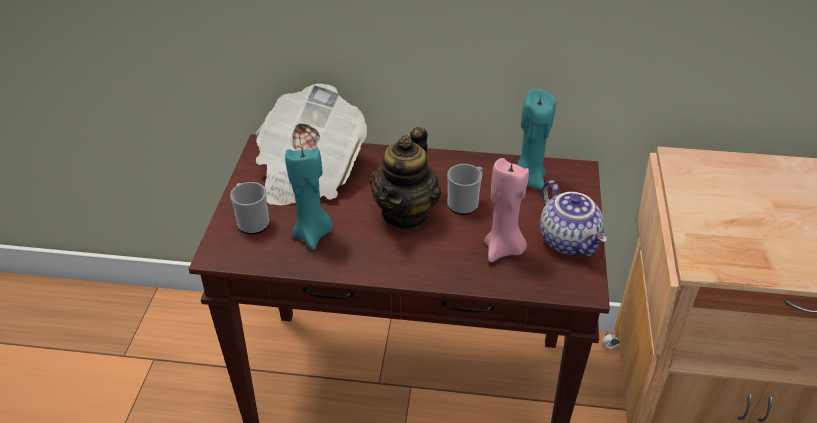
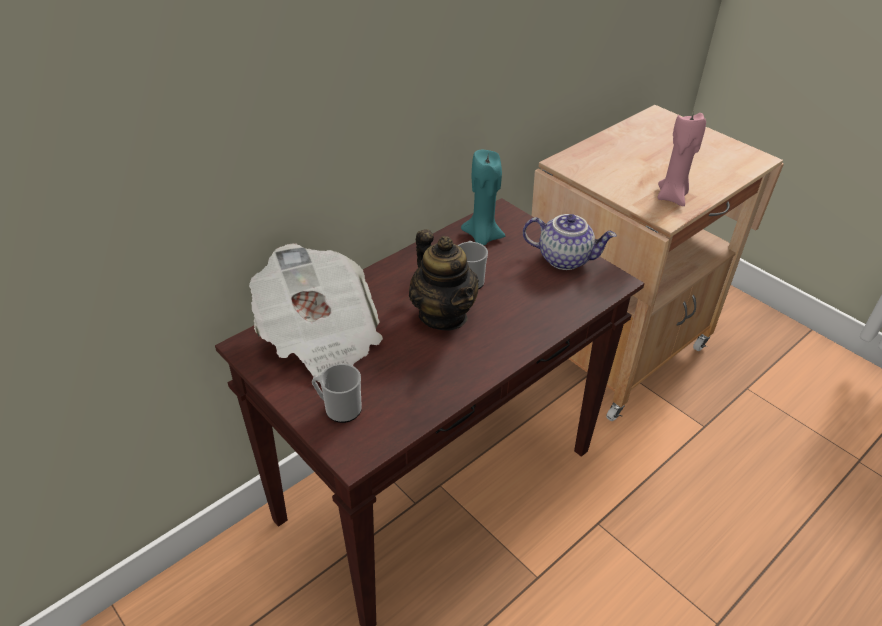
camera: 50 degrees left, 0 degrees up
(313, 234) = (403, 380): turquoise candle -> none
(503, 249) = (539, 292): pink candle -> pink candle (672, 197)

